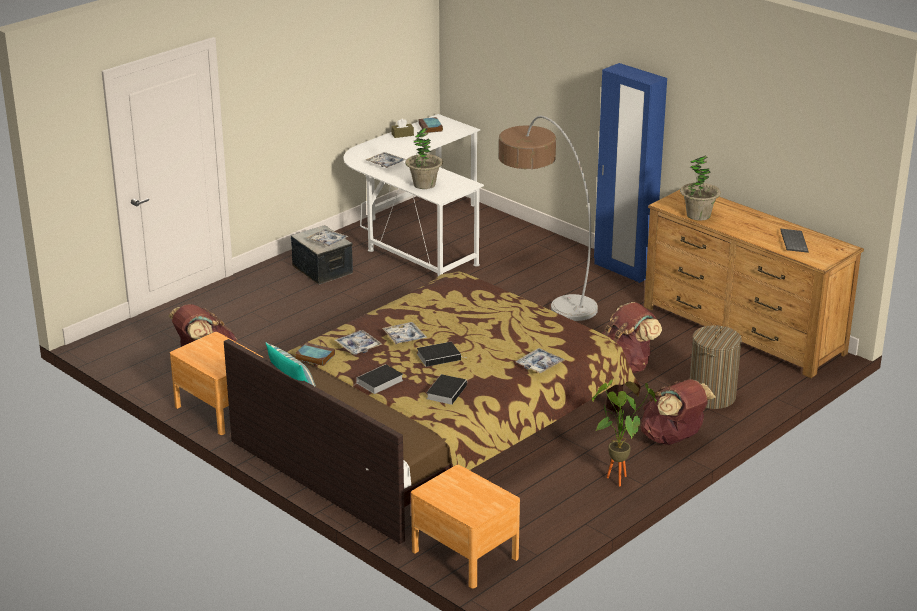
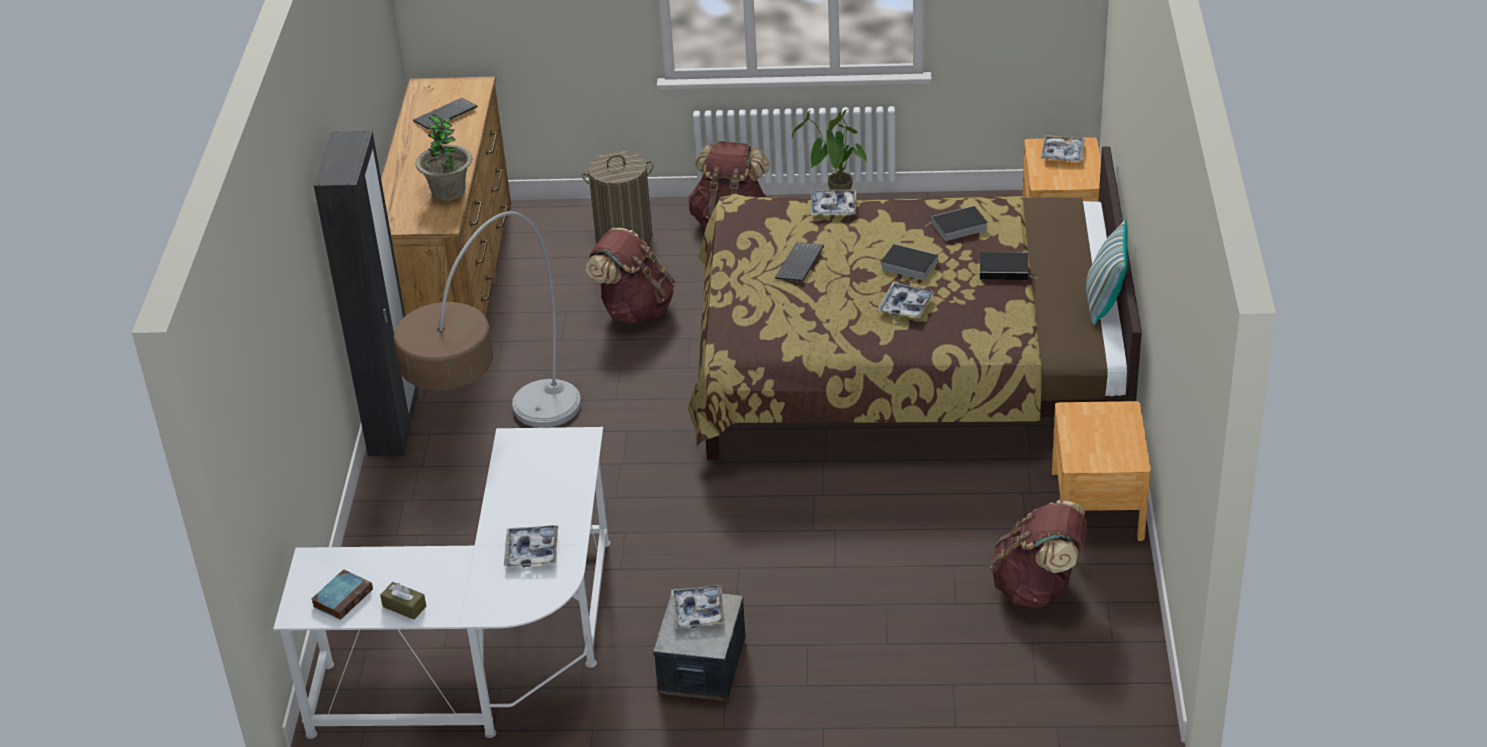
camera: 130 degrees left, 10 degrees up
(314, 357) = (1027, 334): book -> none
(358, 346) = (966, 321): tray -> tray (1062, 153)
(424, 184) = (559, 474): potted plant -> none
(499, 328) = (800, 264): none -> keyboard
(623, 269) = (394, 426): blue wardrobe -> black wardrobe

